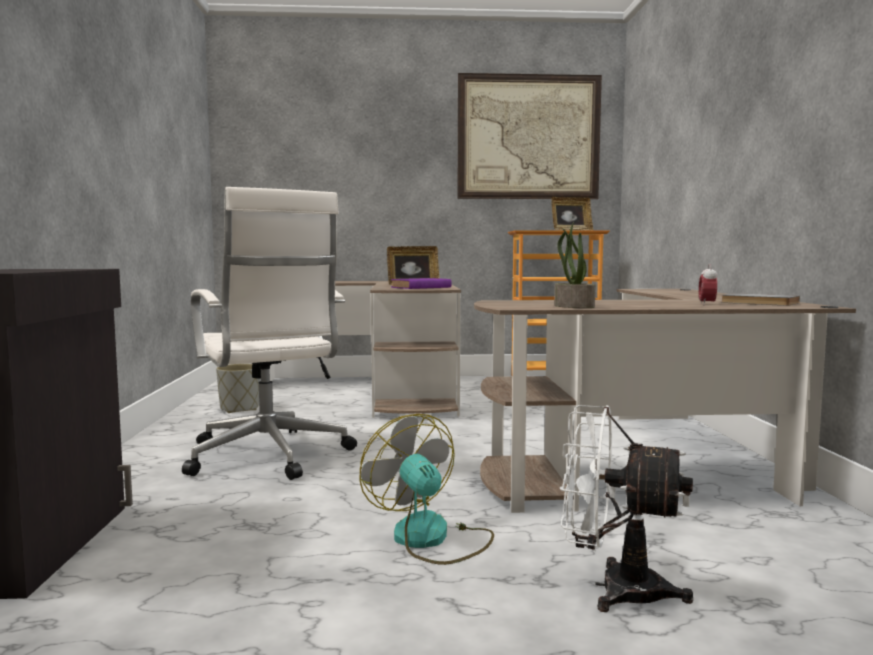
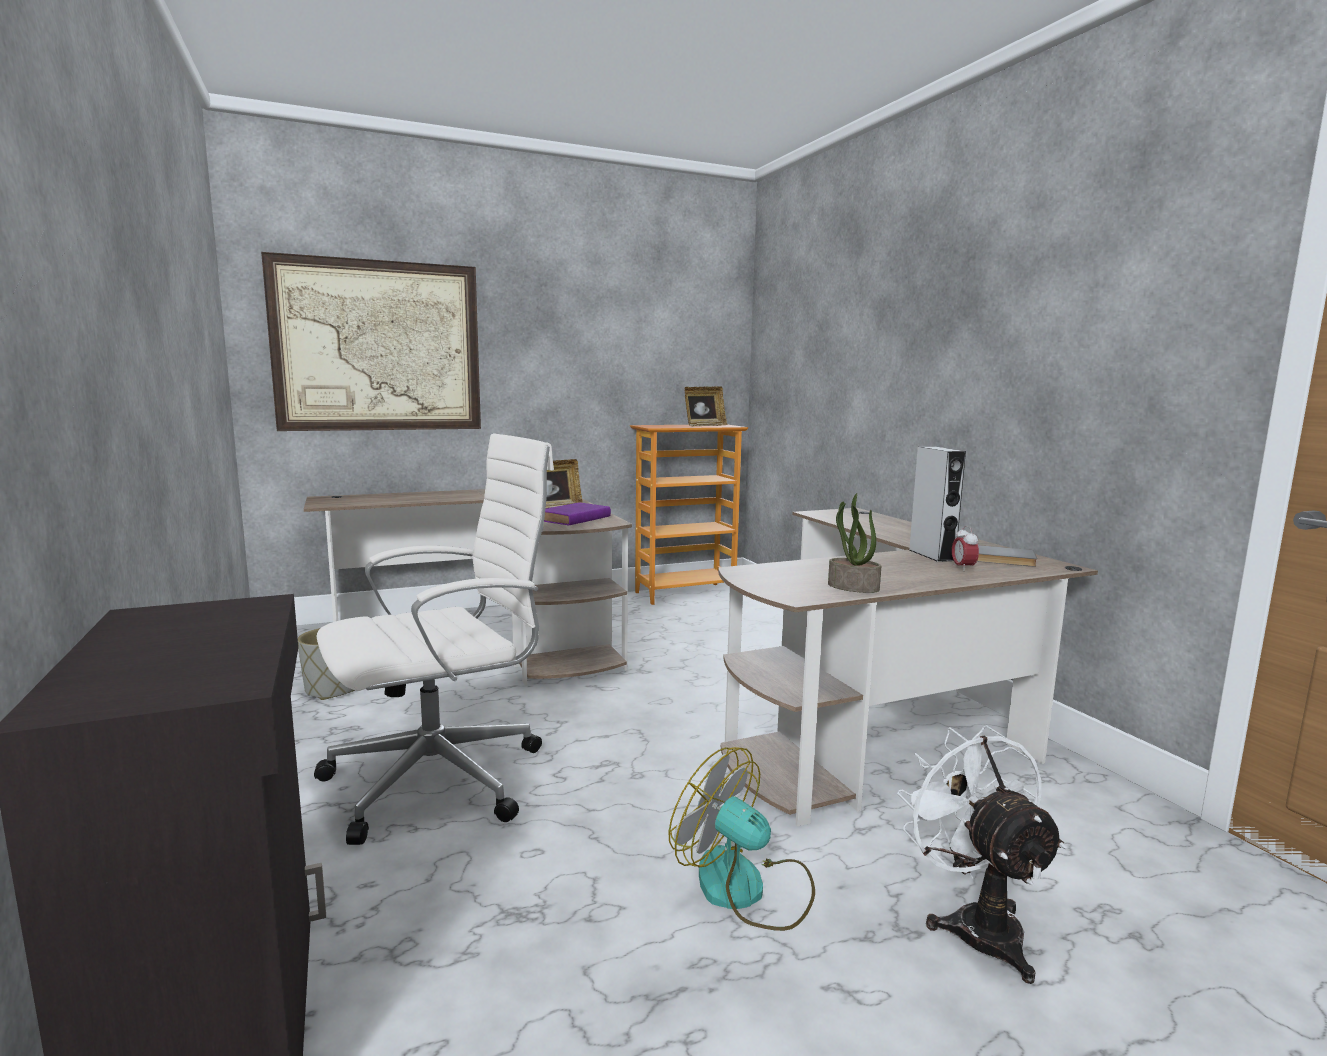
camera: 20 degrees left, 5 degrees up
(268, 456) = (443, 778): white office chair -> white office chair turned 75 degrees counterclockwise
(528, 137) = (652, 312): picture -> picture (378, 346)
(614, 588) = (975, 924): white fan -> white fan turned 75 degrees clockwise
(693, 300) = (931, 555): none -> grey speaker

